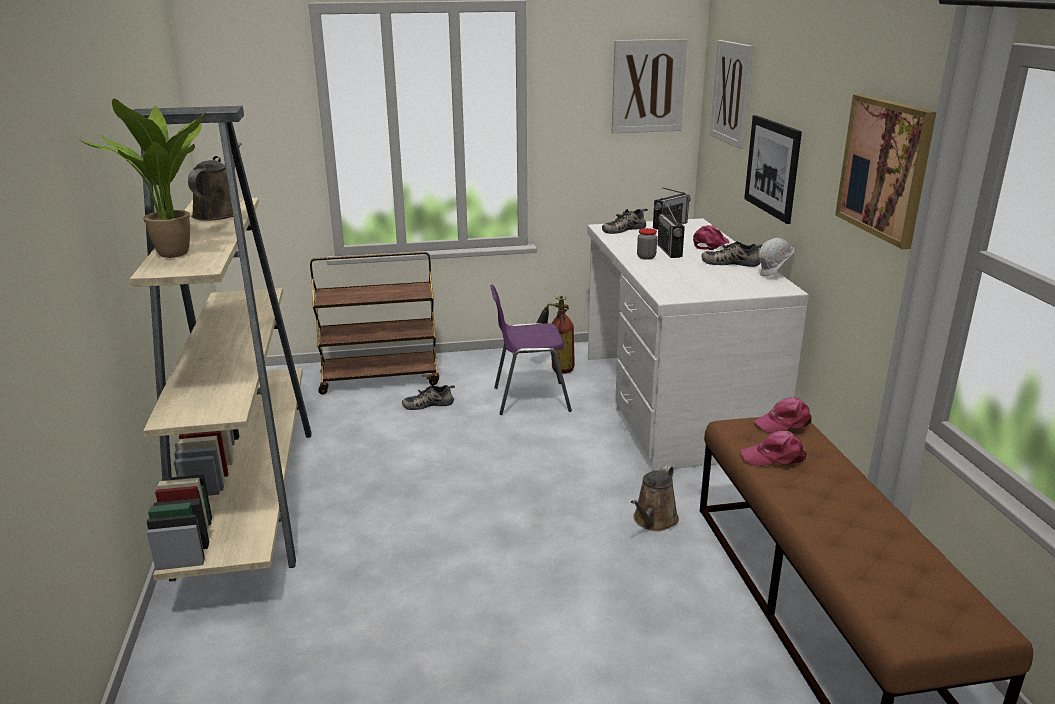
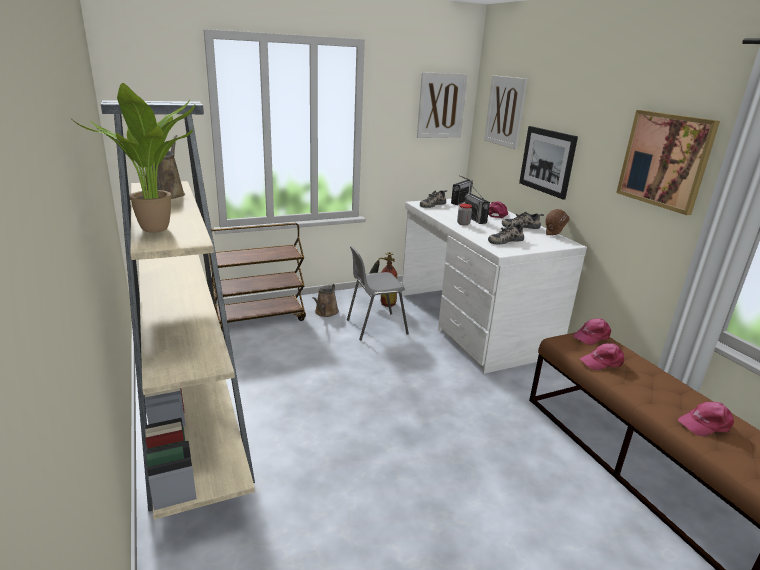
camera: 15 degrees left, 0 degrees up
(428, 404) = (304, 335): shoe -> shoe (505, 240)
(529, 399) = (375, 326): purple chair -> grey chair
(653, 521) = (503, 411): brown watering can -> brown watering can (325, 312)
(774, 275) = (555, 234): white hard hat -> brown hard hat
(867, 546) = (705, 424): none -> pink cap

